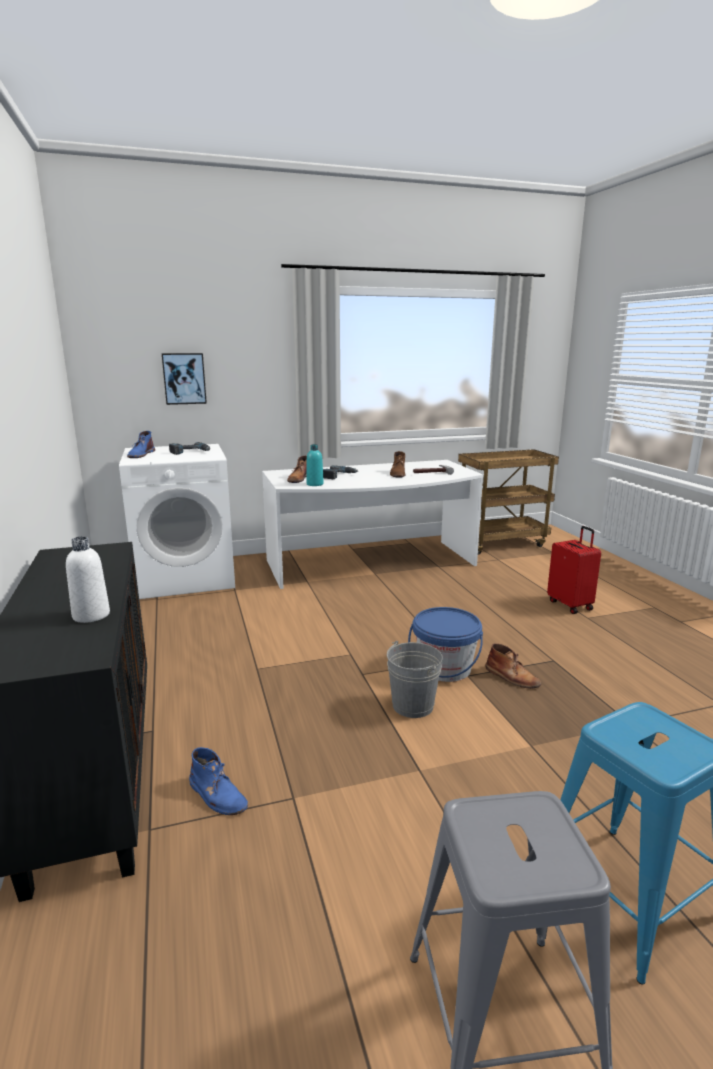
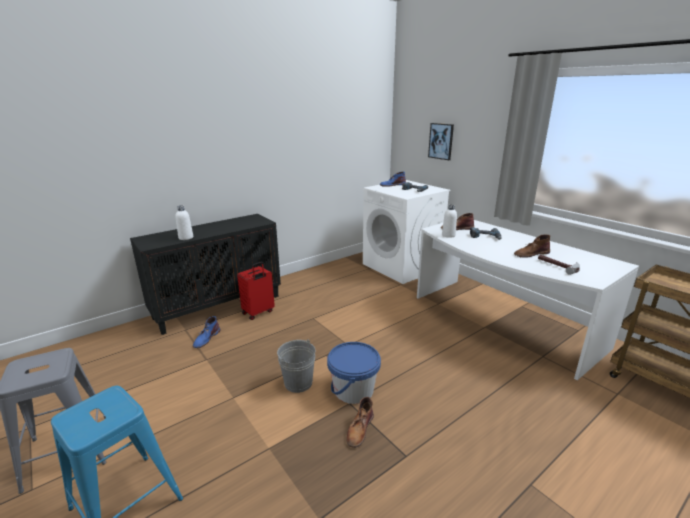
camera: 70 degrees right, 5 degrees up
(315, 484) = (448, 235): turquoise bottle -> white bottle
(570, 605) = (552, 467): red suitcase -> red suitcase (258, 313)

